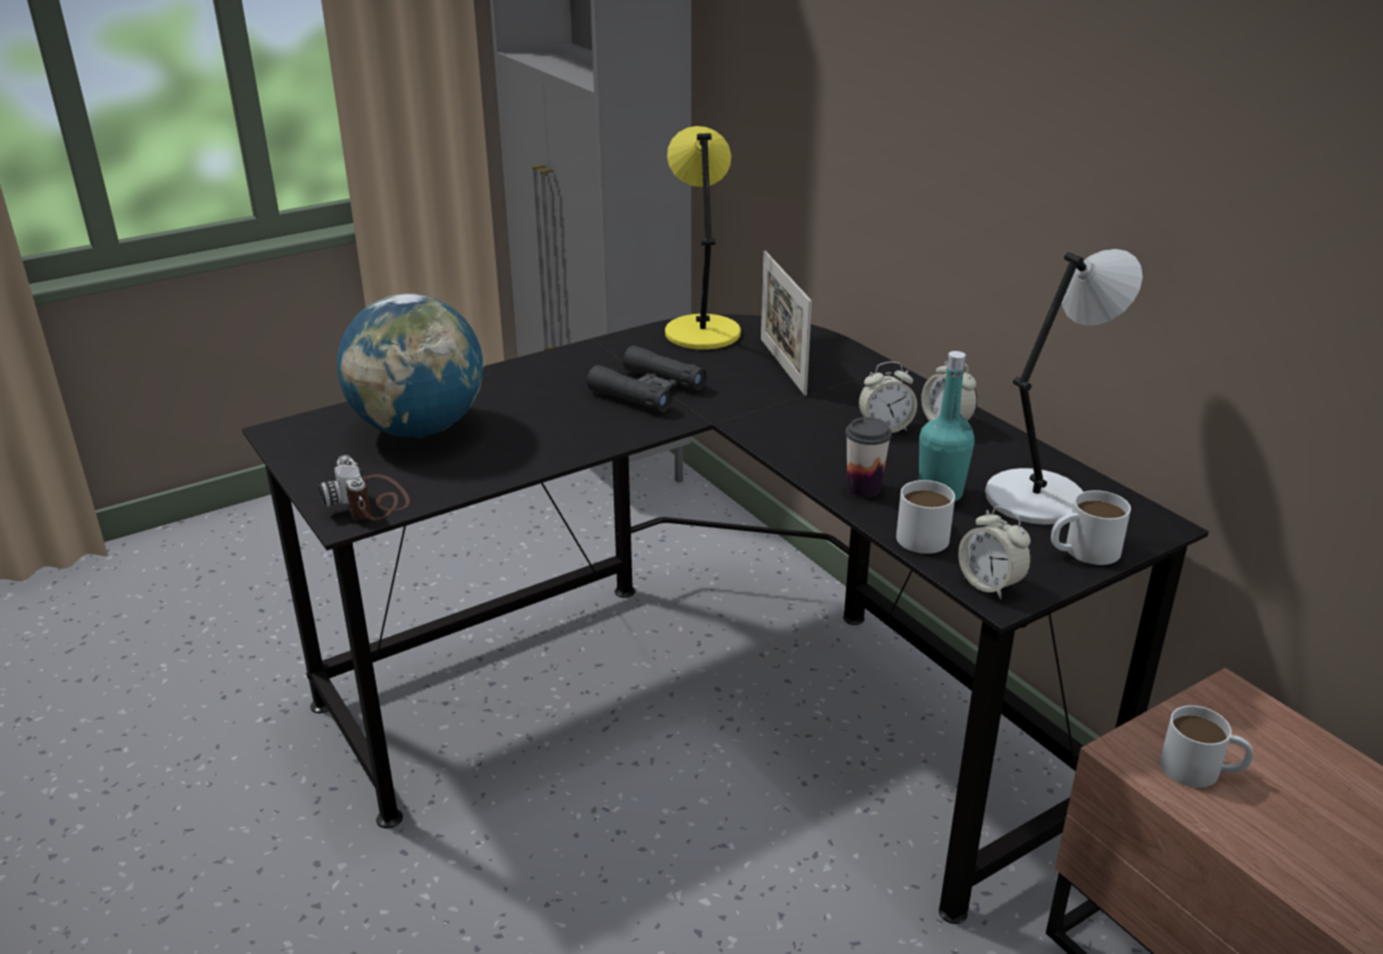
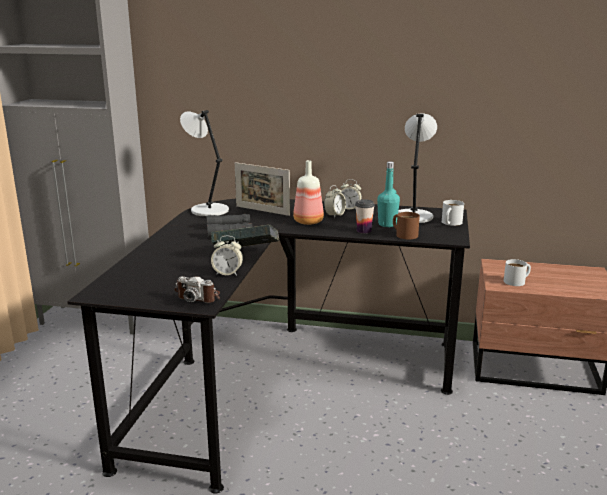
camera: 45 degrees left, 10 degrees down
(419, 429) = (162, 271): globe -> none
(574, 453) = (246, 255): none -> book
(701, 332) = (208, 210): yellow table lamp -> grey table lamp
(809, 424) = (309, 222): none -> bottle
(922, 532) = (403, 234): white mug -> brown mug
(990, 584) = (446, 238): alarm clock -> alarm clock (227, 273)

